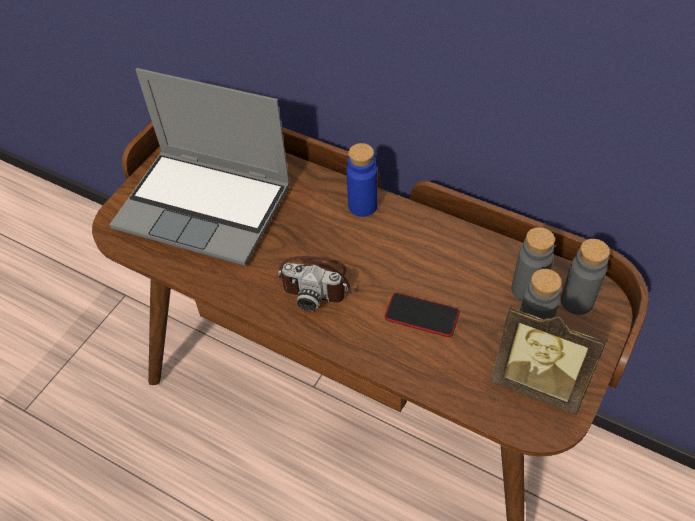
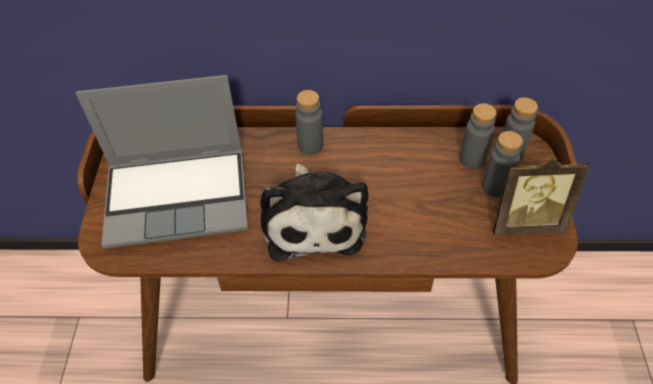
camera: 30 degrees left, 0 degrees up
(315, 282) = (313, 219): camera -> plush toy
(362, 206) = (310, 145): blue bottle -> grey bottle
(422, 315) = (411, 209): phone -> none

